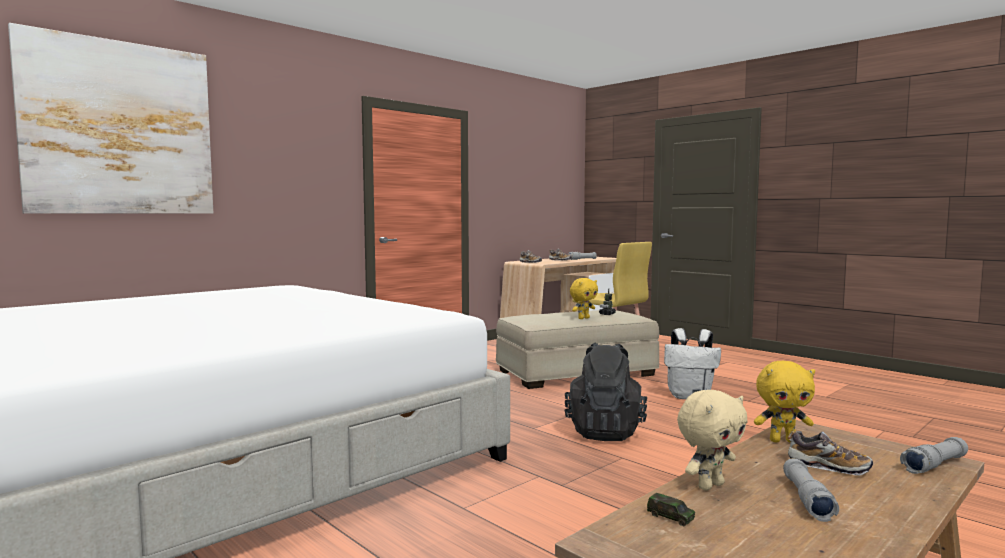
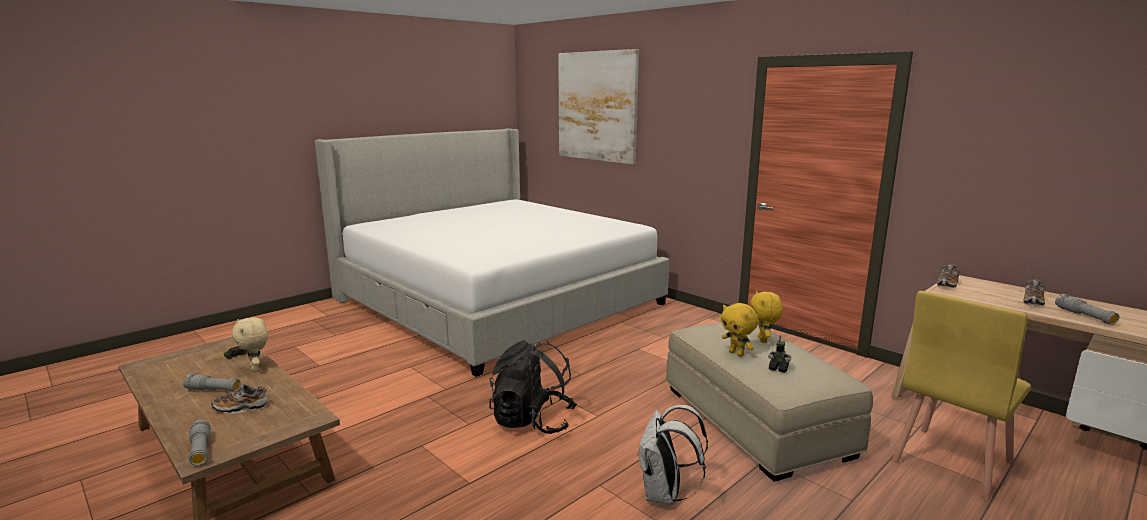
camera: 90 degrees right, 10 degrees up
(782, 441) = (294, 403): yellow plush toy -> yellow plush toy (763, 340)
(828, 467) = (241, 408): shoe -> shoe turned 45 degrees clockwise

